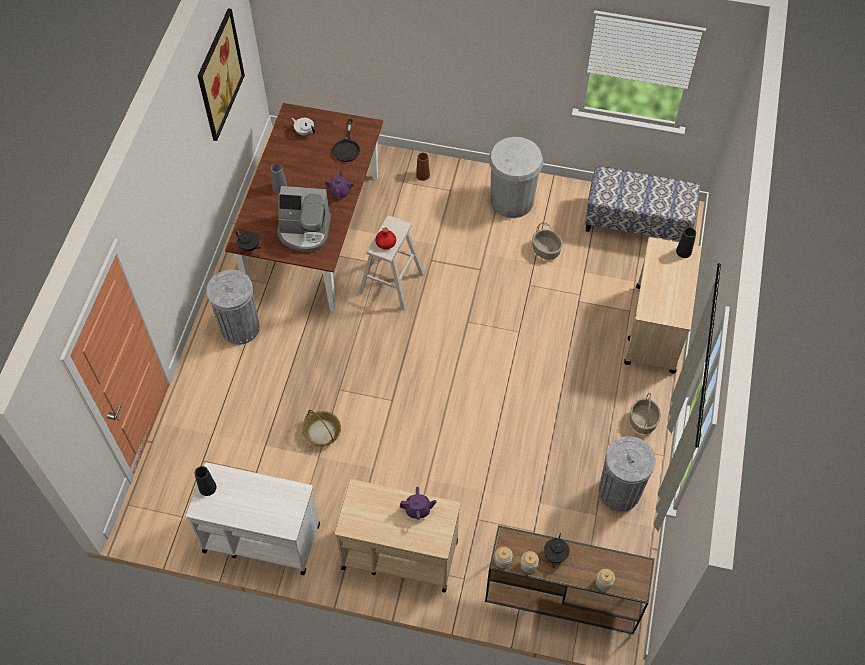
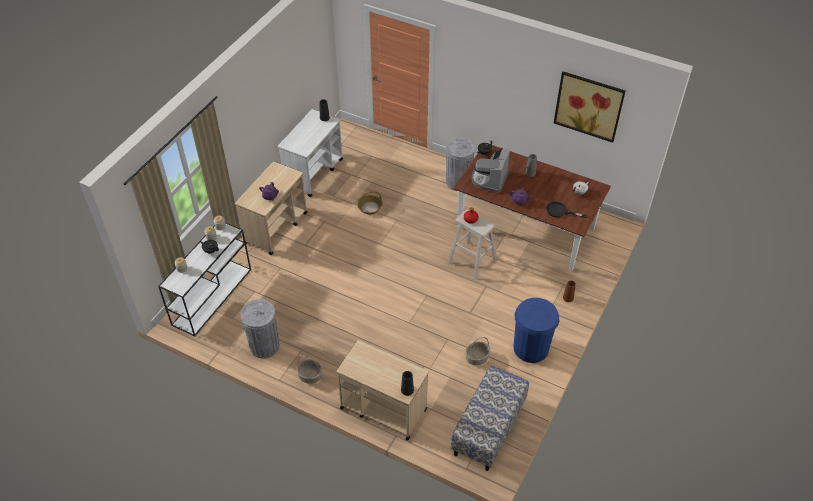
camera: 105 degrees right, 10 degrees down
(512, 201) = (531, 348): white trash can -> blue trash can
(560, 596) = (212, 296): brown console table -> white console table

